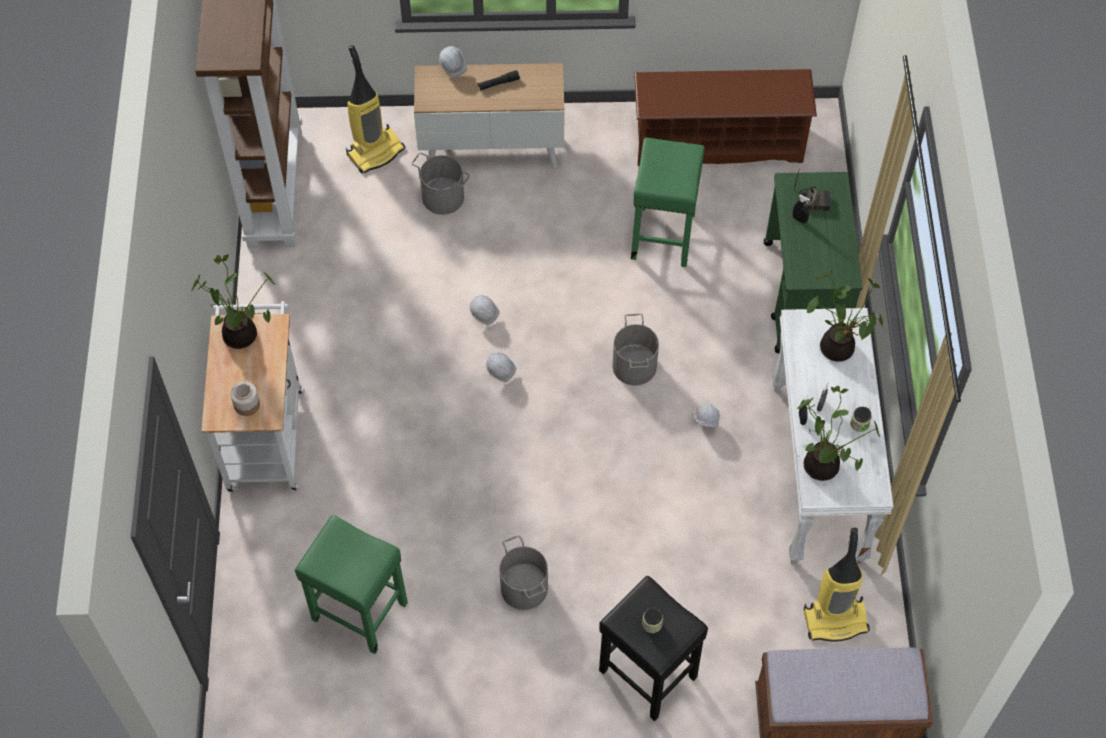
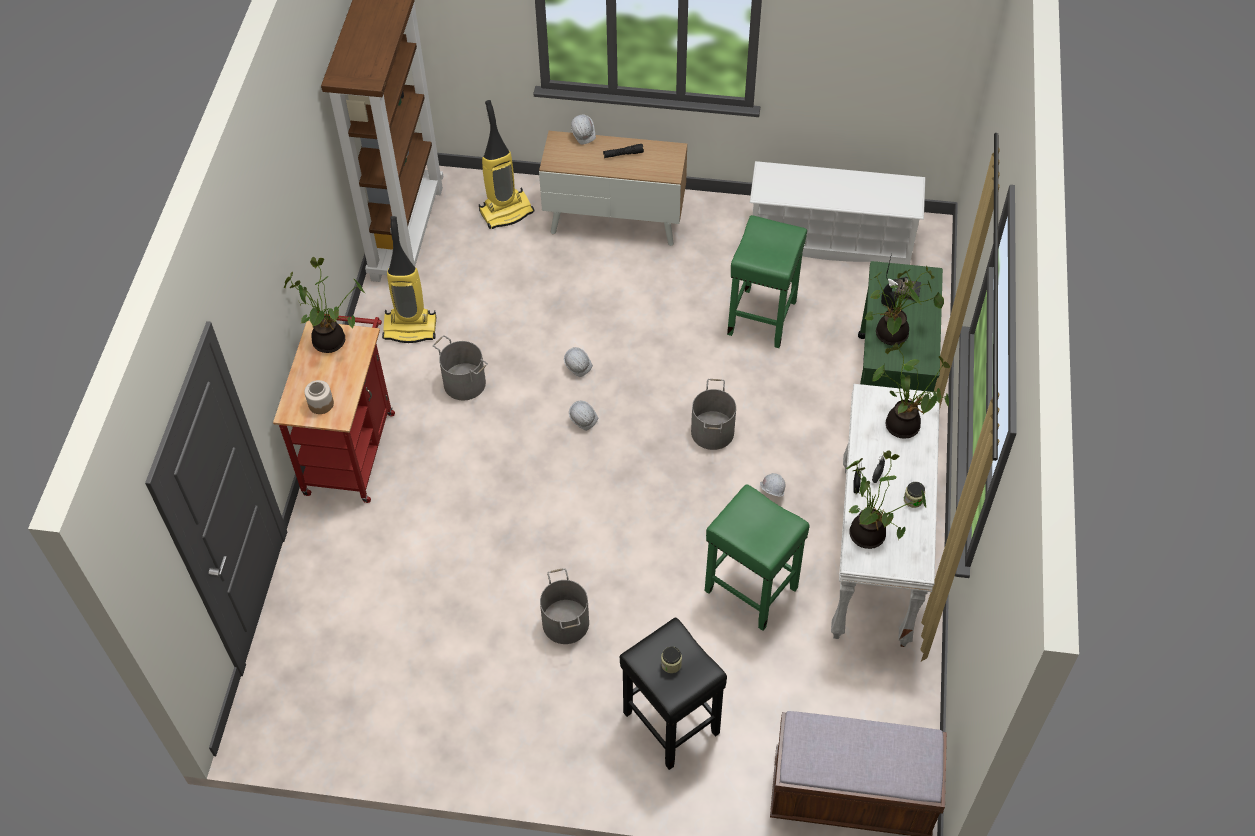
camera: 10 degrees right, 5 degrees down
(266, 433) = (350, 446): white cart -> red cart
(358, 611) = (401, 622): green stool -> green stool (749, 589)
(443, 196) = (561, 258): grey bucket -> grey bucket (465, 382)
(718, 142) = (830, 241): brown shoe rack -> white shoe rack
(809, 252) = (892, 337): none -> potted plant
(835, 619) = (869, 697): vacuum cleaner -> vacuum cleaner (411, 327)

